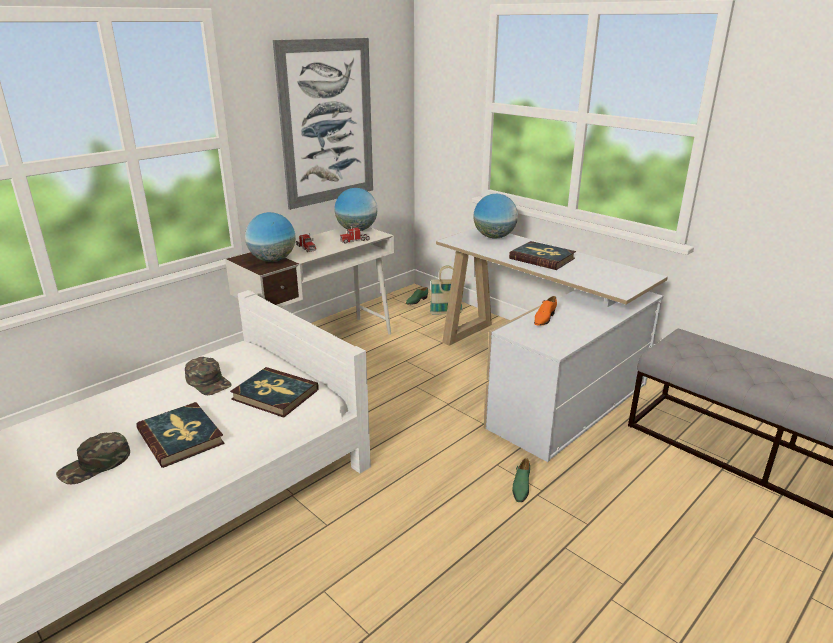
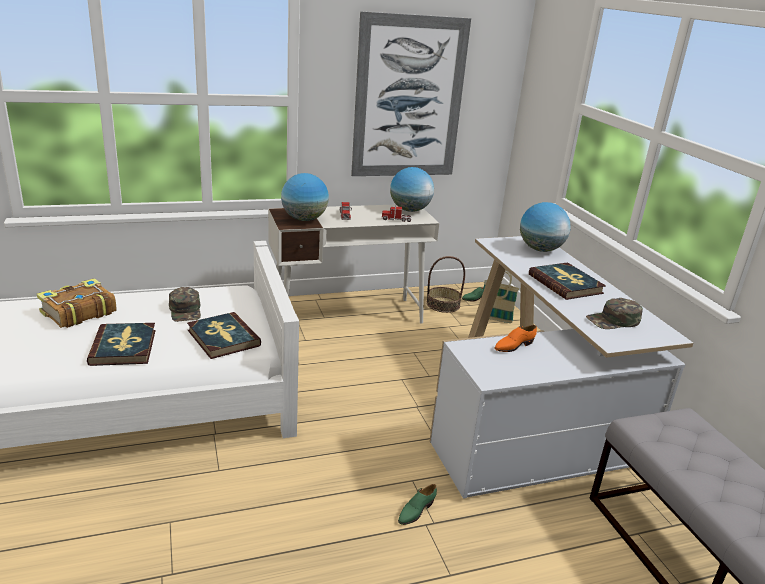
camera: 25 degrees right, 0 degrees up
(88, 421) = (78, 312): none -> book
(95, 464) = (50, 346): green cap -> green cap (613, 321)
(394, 313) = (443, 304): none -> basket

